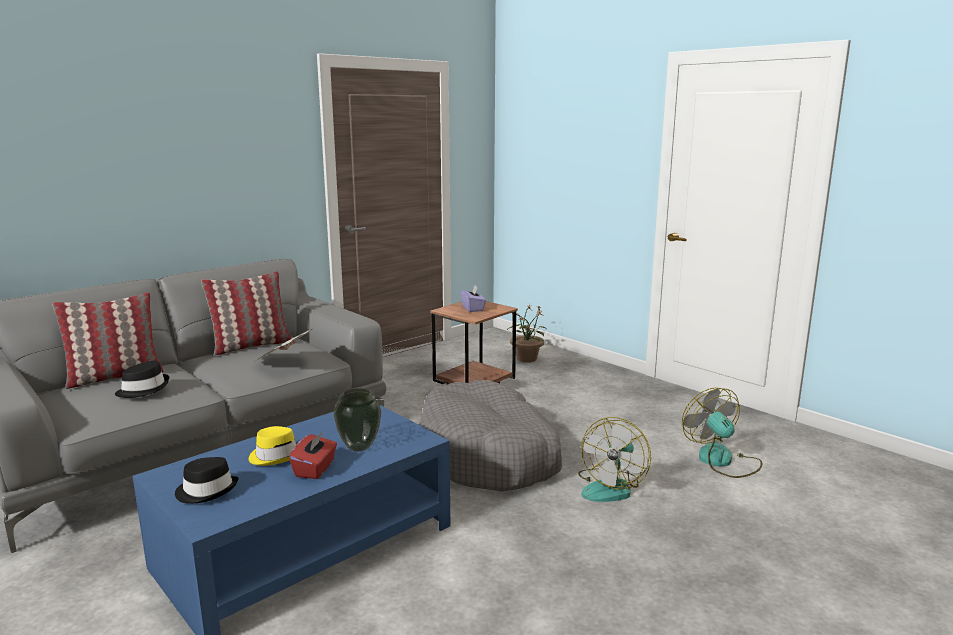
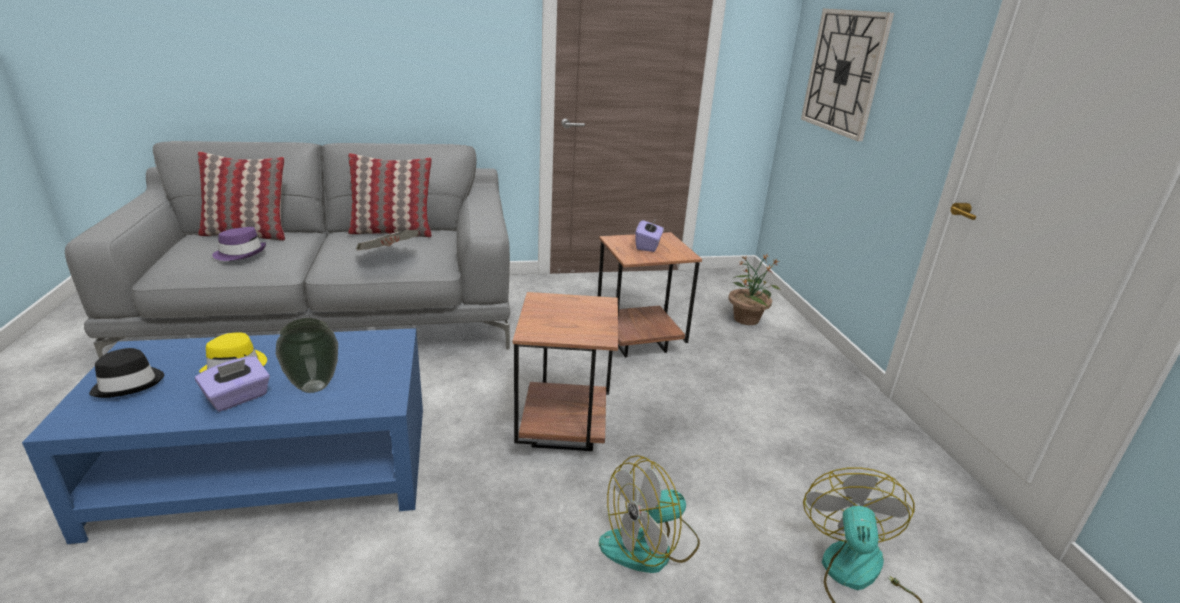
camera: 30 degrees right, 10 degrees up
(143, 389) = (240, 253): black hat -> purple hat
(315, 469) = (238, 398): red tissue box -> purple tissue box
(489, 455) = (562, 432): grey dog bed -> brown side table
(551, 164) = (844, 72): none -> wall clock

